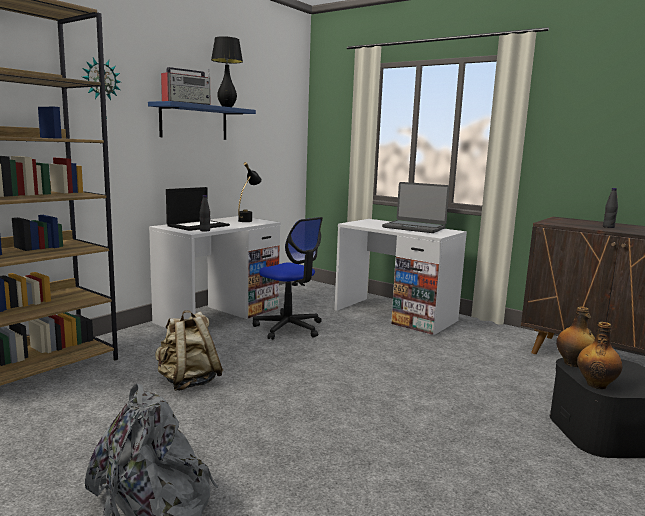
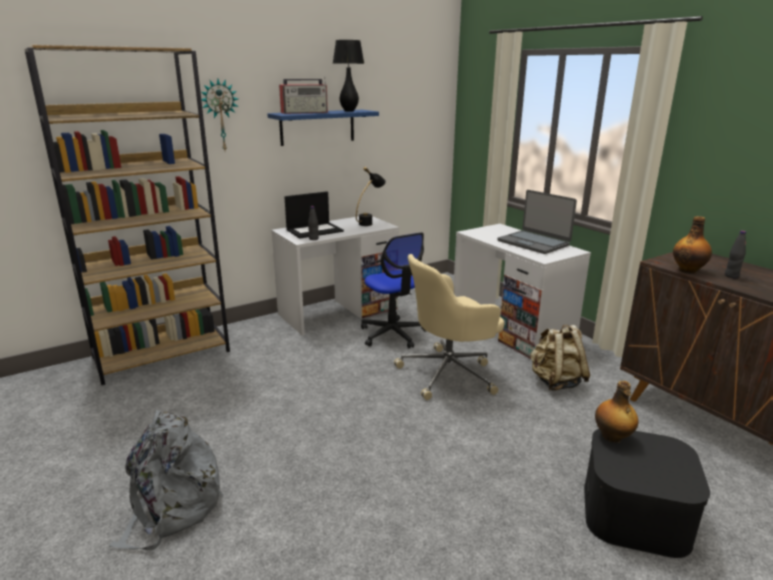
camera: 20 degrees right, 10 degrees up
(188, 382) = (270, 384): beige backpack -> beige backpack (555, 382)
(367, 352) = (449, 373): none -> beige office chair
(596, 384) = (612, 469): bottle -> bottle (688, 271)

